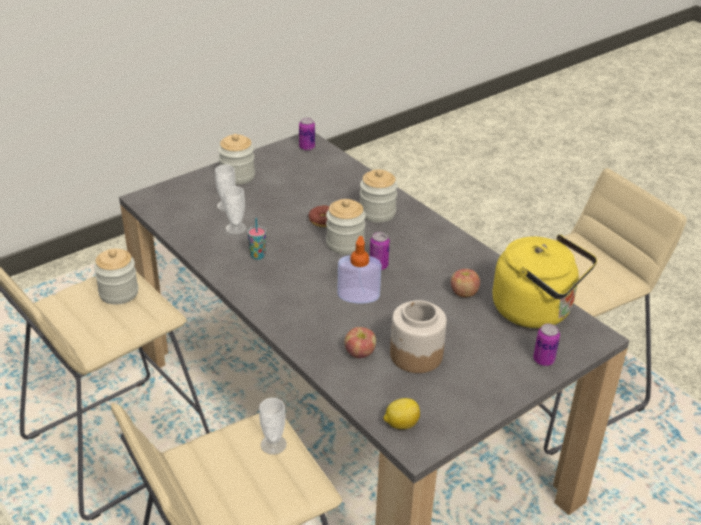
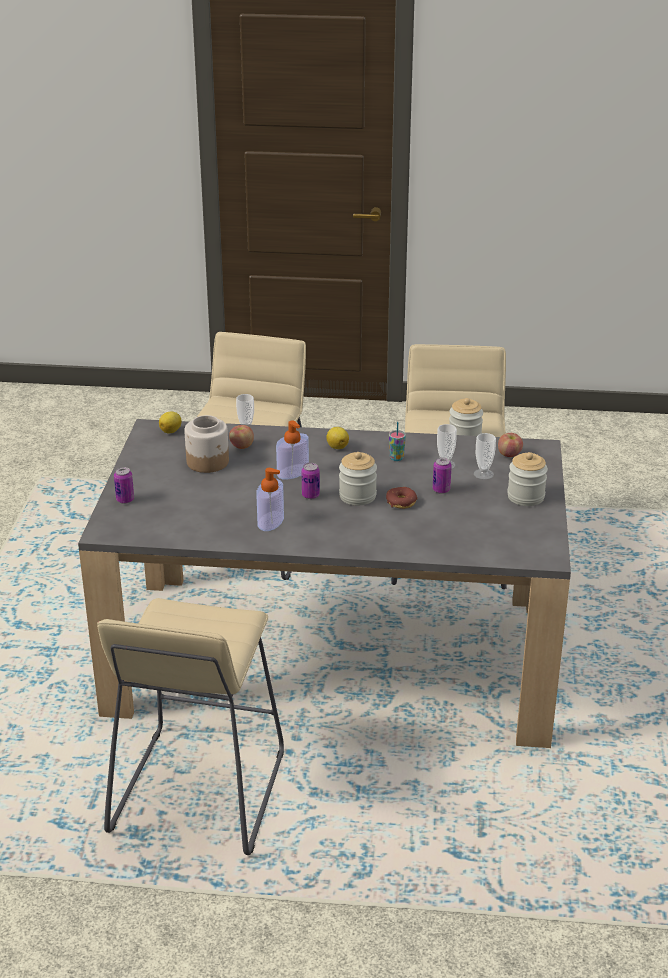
camera: 135 degrees right, 5 degrees down
(281, 296) = (337, 446): none -> lemon
(307, 147) = (534, 551): can -> can (441, 490)
(377, 213) = (376, 530): jar -> none
(442, 263) = (270, 521): none -> soap dispenser
(463, 293) = (228, 510): apple -> apple (509, 454)
(536, 311) = (163, 526): yellow kettle -> none

